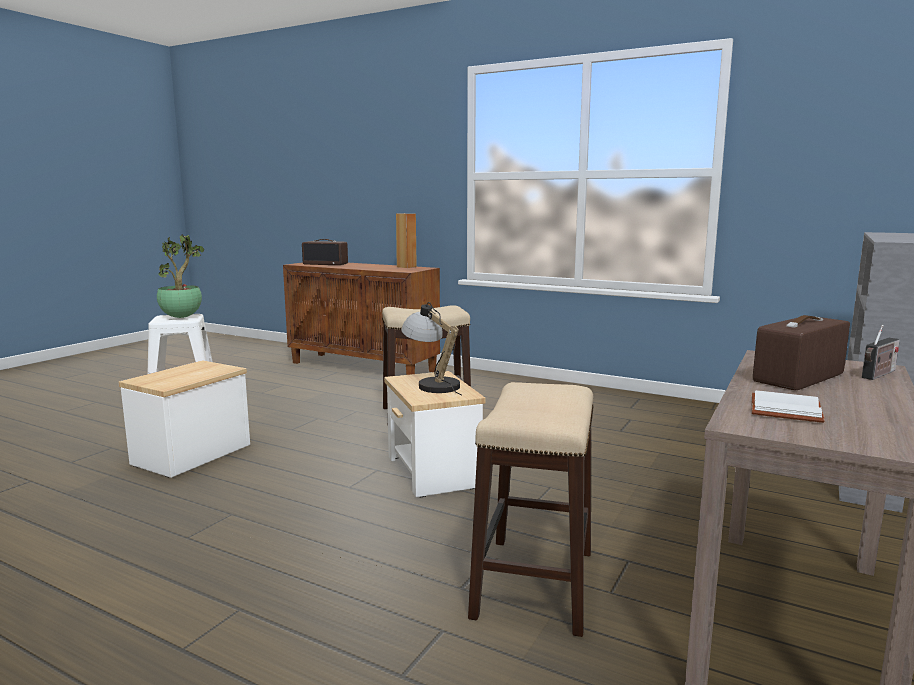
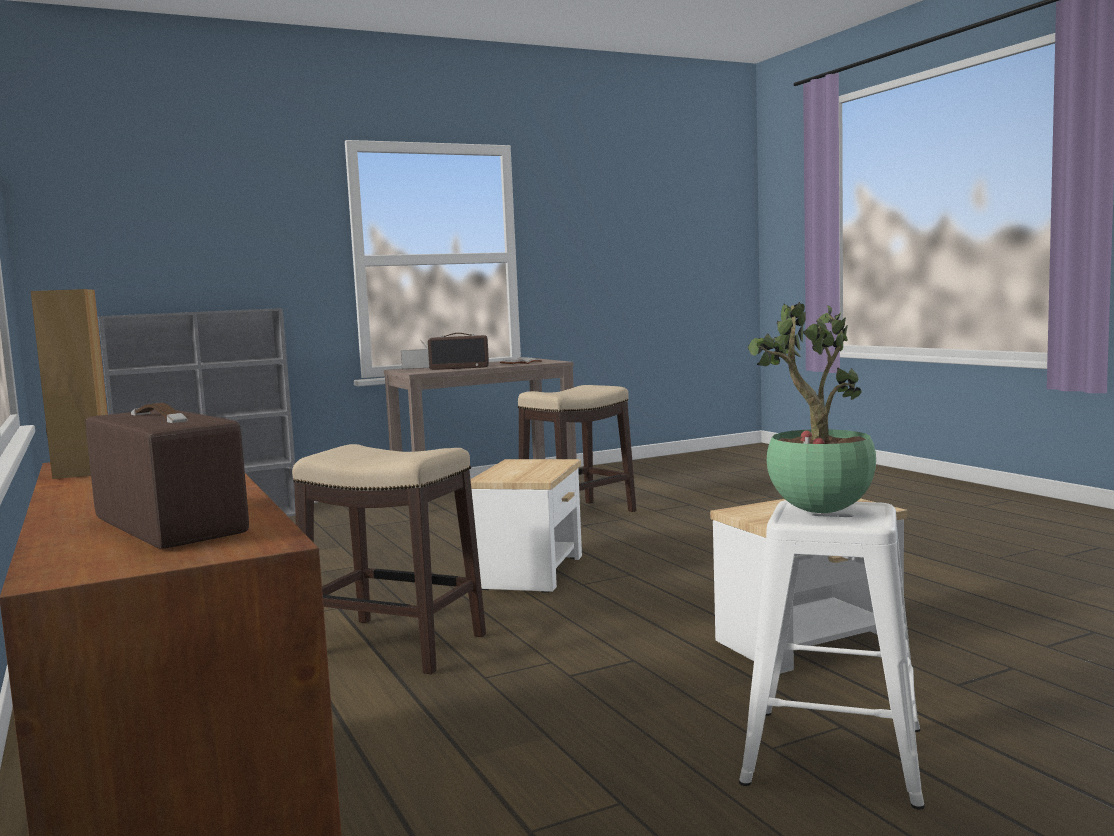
camera: 145 degrees left, 5 degrees down
(432, 384) = (522, 470): table lamp -> none

